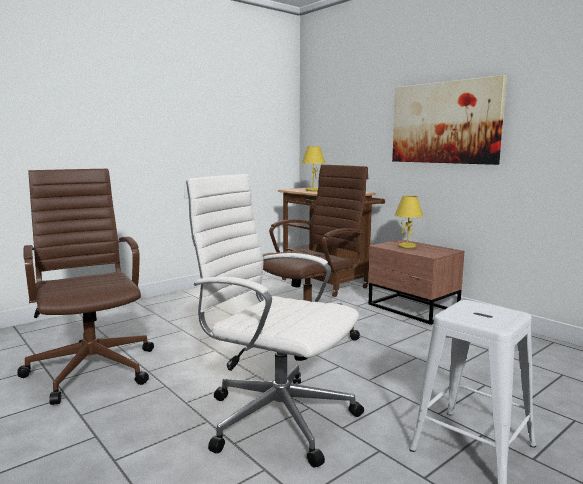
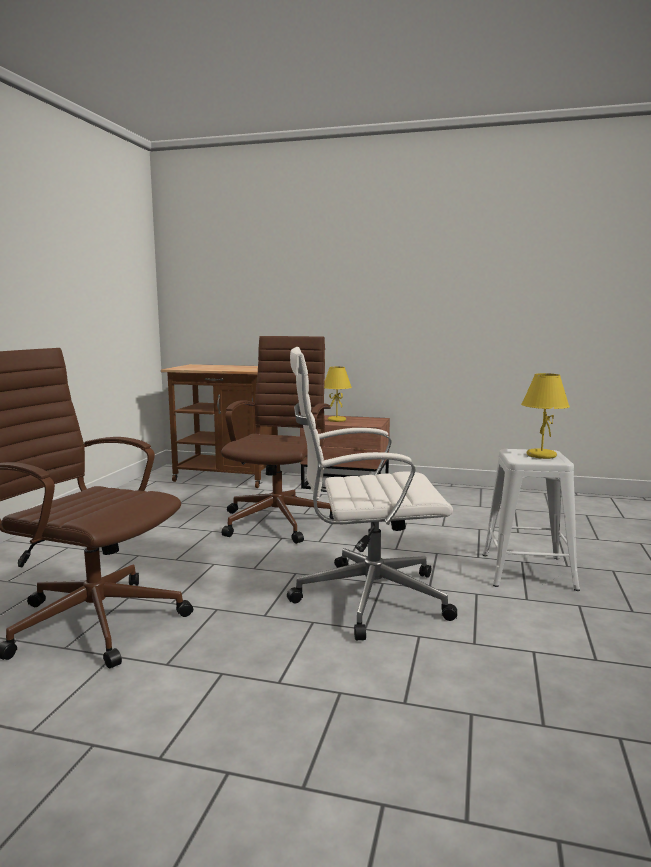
camera: 35 degrees left, 0 degrees up
(313, 190) = (206, 368): yellow table lamp -> yellow table lamp (540, 455)
(444, 123) = (359, 291): picture -> none

